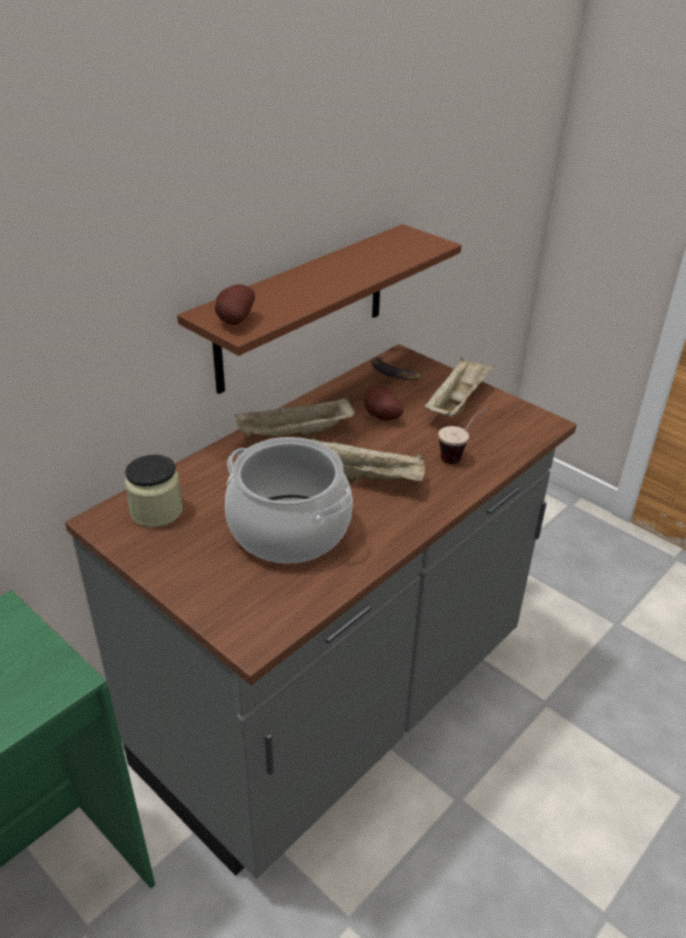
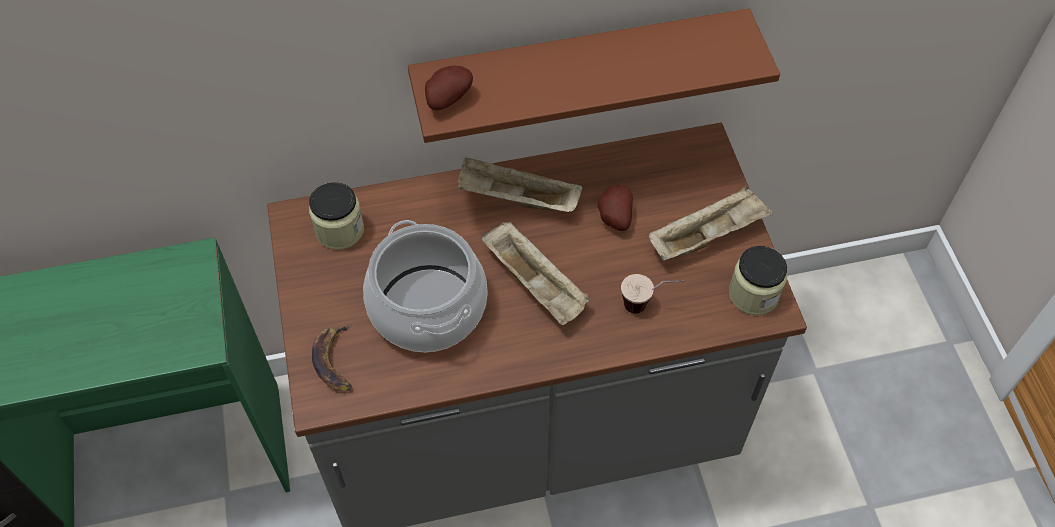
camera: 35 degrees right, 20 degrees up
(393, 372) = (678, 163): banana -> banana (335, 361)
(523, 420) = (753, 294): none -> jar

